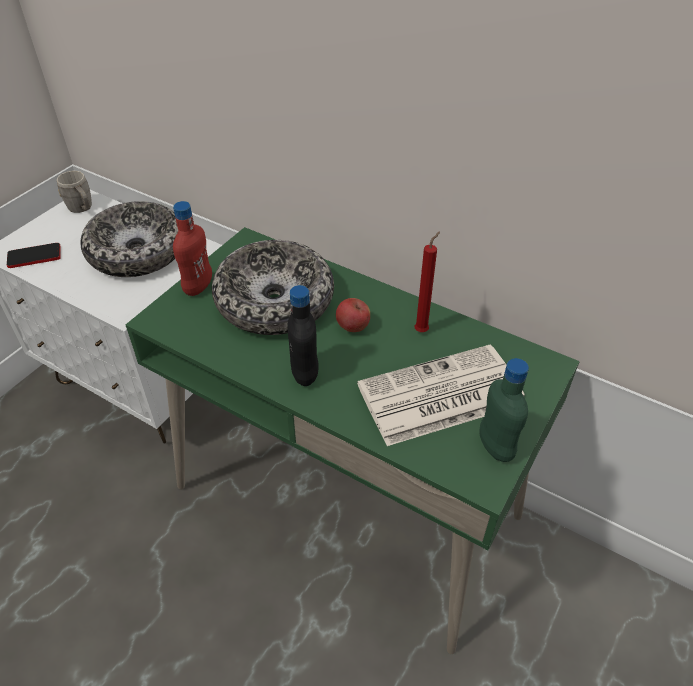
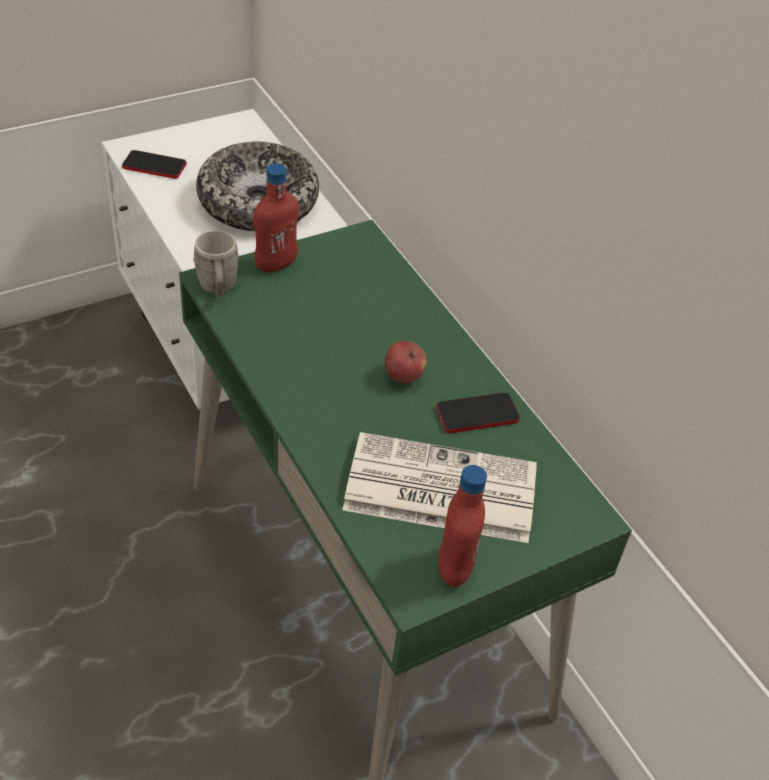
camera: 25 degrees right, 0 degrees up
(82, 209) = (234, 132): grey mug -> grey mug (218, 288)
(275, 300) = (343, 312): bowl -> none
(305, 373) = (316, 401): black bottle -> none
(422, 330) = (477, 414): red candle -> phone
(495, 447) = (454, 567): green bottle -> red bottle

